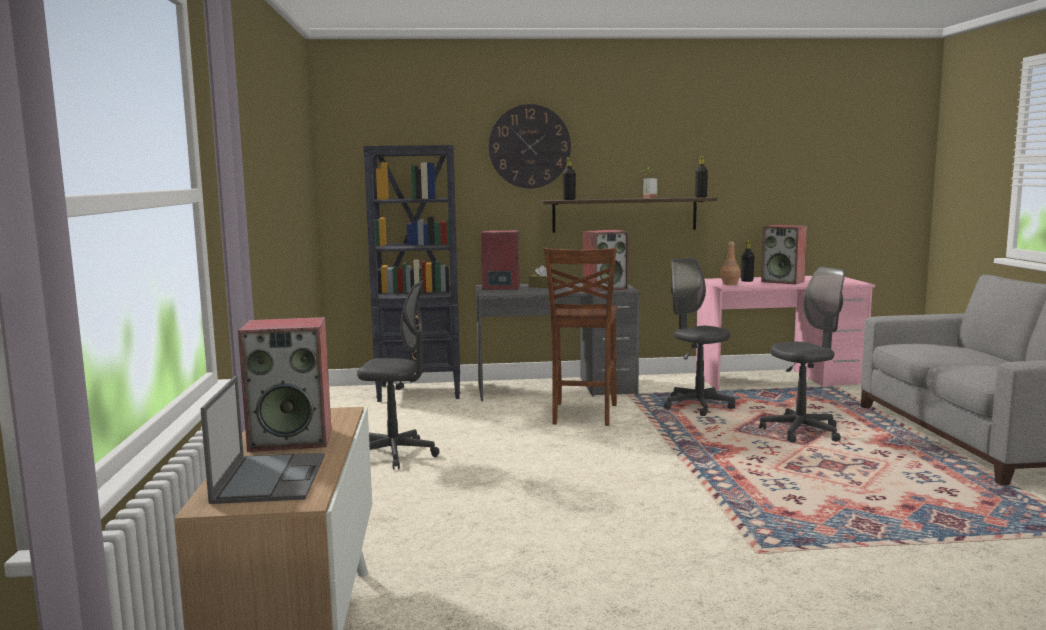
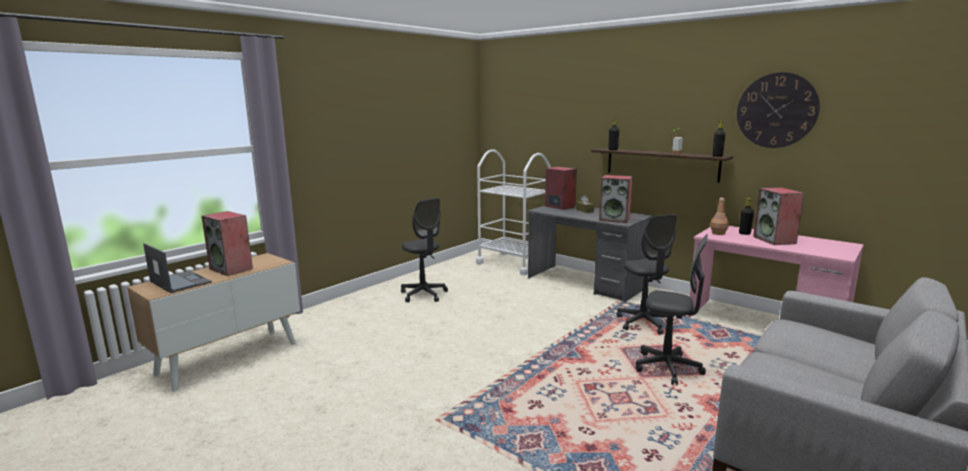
camera: 45 degrees right, 5 degrees up
(270, 478) = (180, 282): laptop -> laptop turned 90 degrees counterclockwise
(420, 392) = (513, 263): black bookcase -> white cart
(529, 146) = (597, 109): wall clock -> wall clock (776, 110)
(582, 415) = (558, 304): brown chair -> none
(697, 406) = (643, 323): grey office chair -> grey office chair turned 150 degrees clockwise

